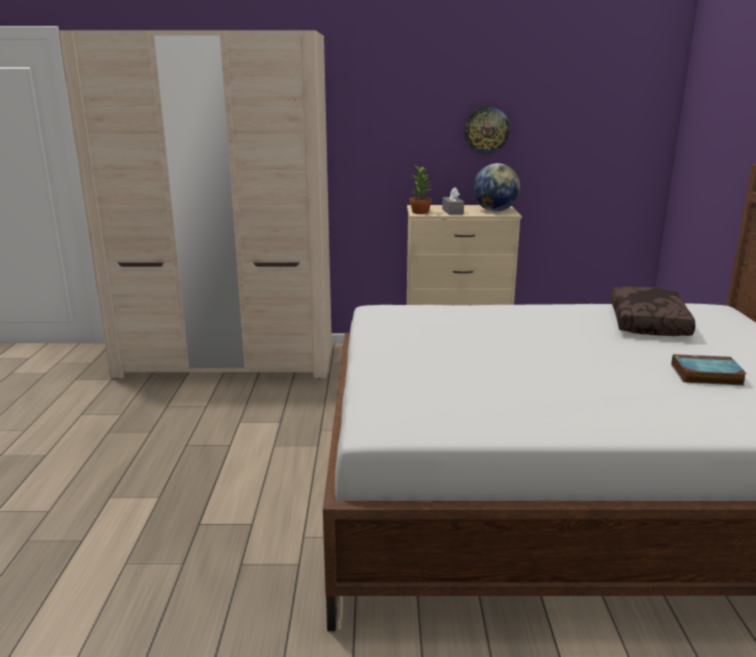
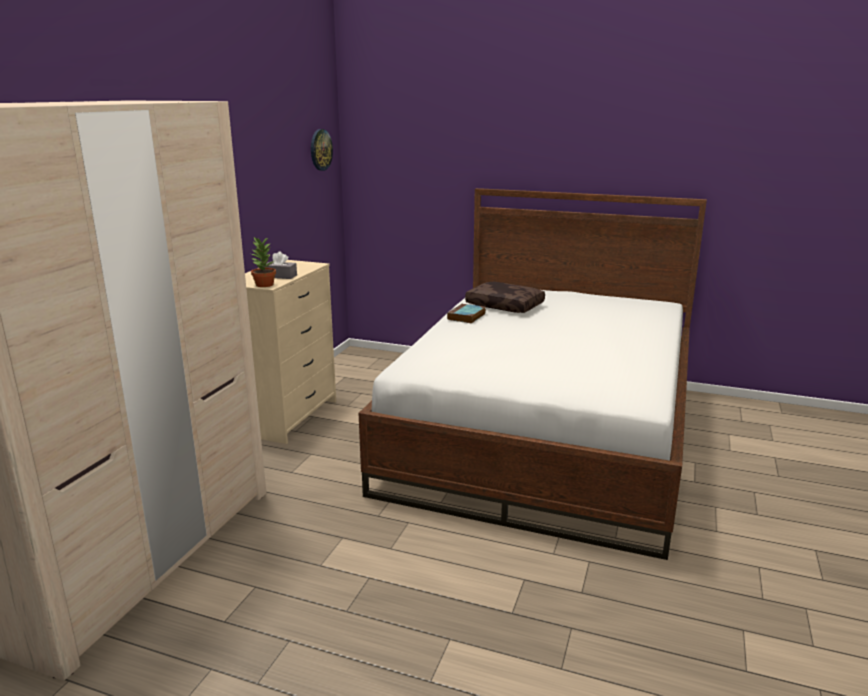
camera: 70 degrees left, 0 degrees up
(486, 130) = (253, 191): wall clock -> wall clock (320, 150)
(495, 211) = (298, 266): globe -> none
(705, 375) = (595, 314): book -> book (466, 317)

